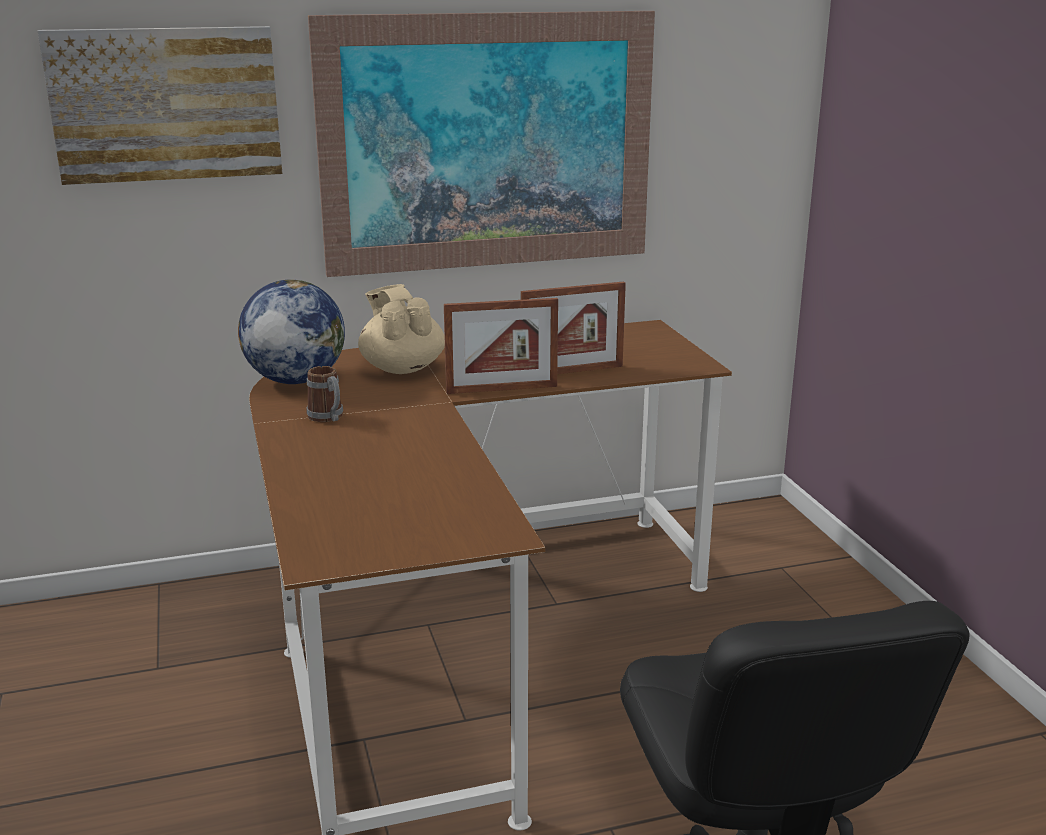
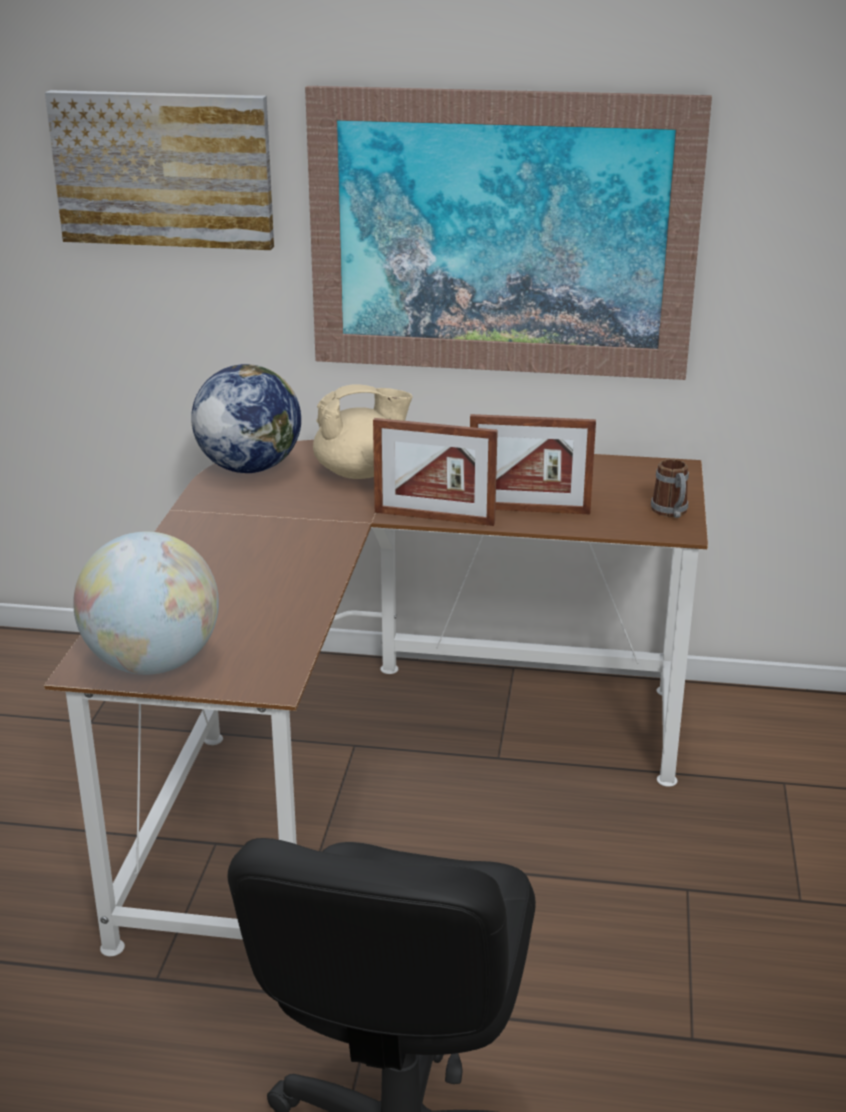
camera: 25 degrees right, 5 degrees up
(328, 418) = (239, 518): mug -> mug (671, 513)
(376, 544) = (153, 663): none -> globe
(402, 368) = (362, 472): beige teapot -> beige teapot turned 75 degrees clockwise

